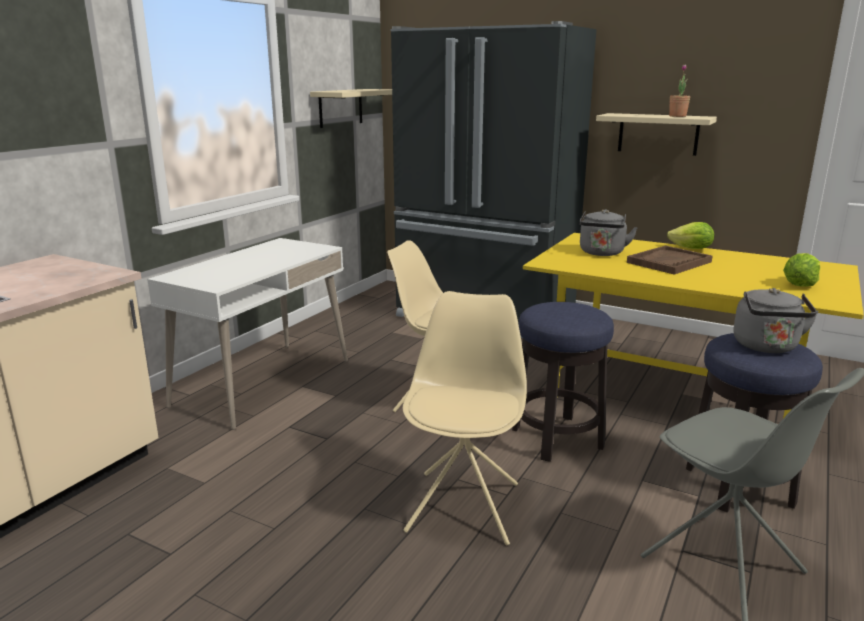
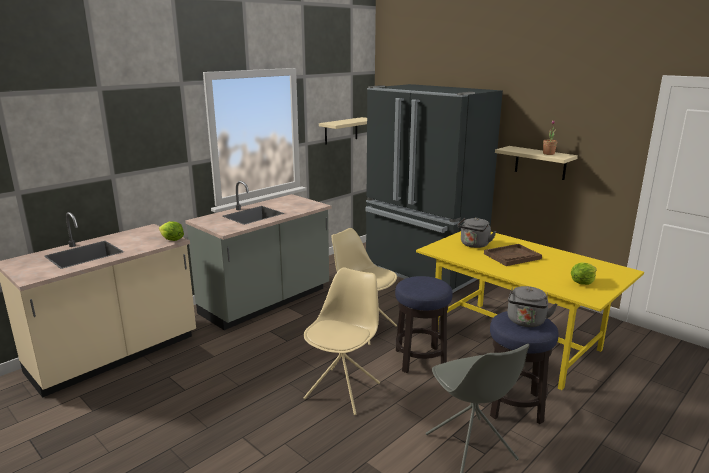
camera: 15 degrees right, 0 degrees up
(263, 382) = (267, 302): white desk -> grey counter
(691, 249) = (538, 247): lettuce -> lettuce (172, 240)

